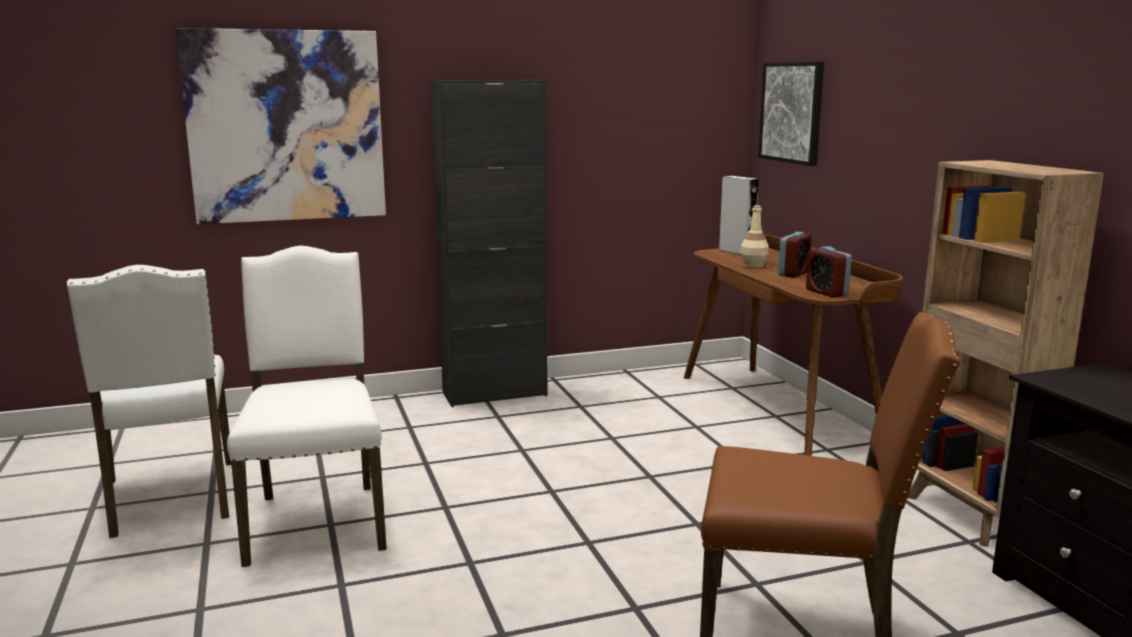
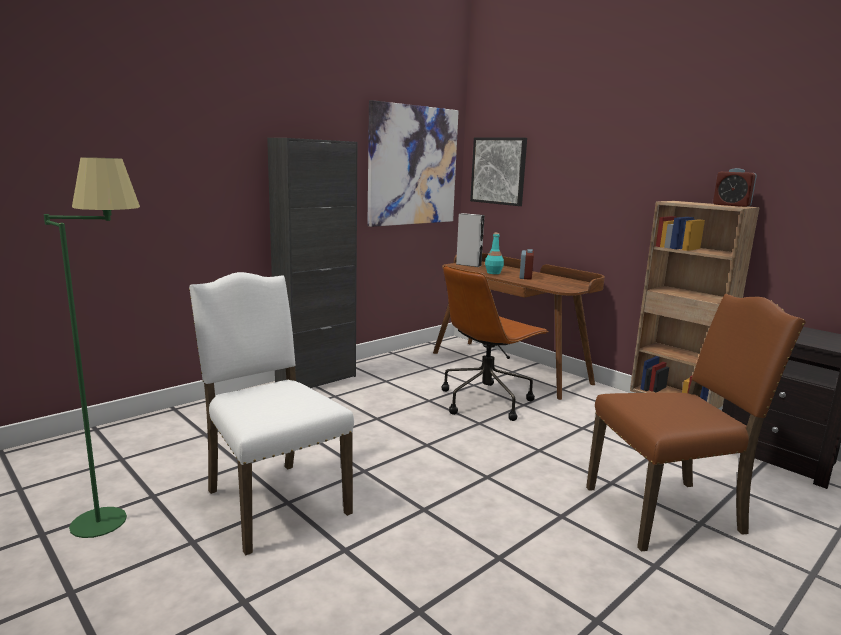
camera: 25 degrees left, 0 degrees up
(171, 499) = (118, 510): white chair -> green floor lamp
(286, 126) = (151, 172): picture -> picture (413, 166)
(691, 449) = (486, 401): none -> brown office chair
(753, 265) = (493, 273): beige bottle -> turquoise bottle
(826, 292) = (564, 287): alarm clock -> alarm clock (731, 205)

